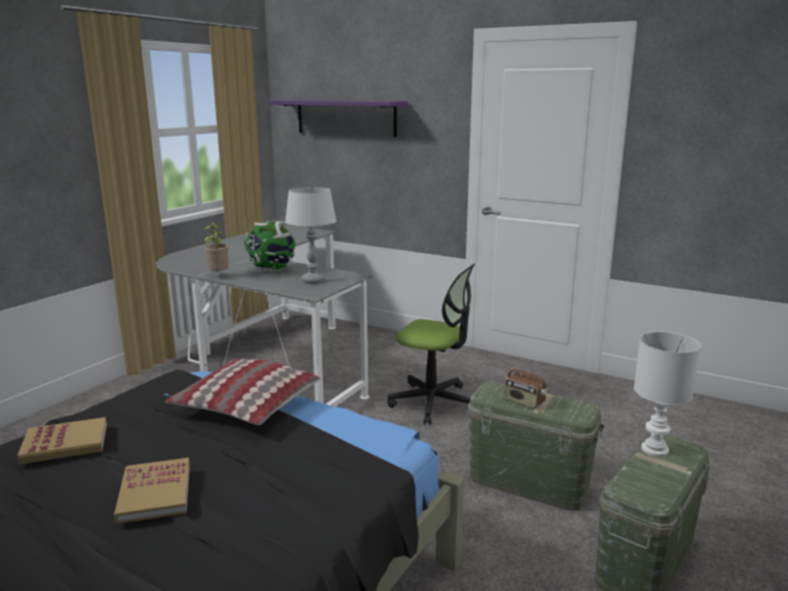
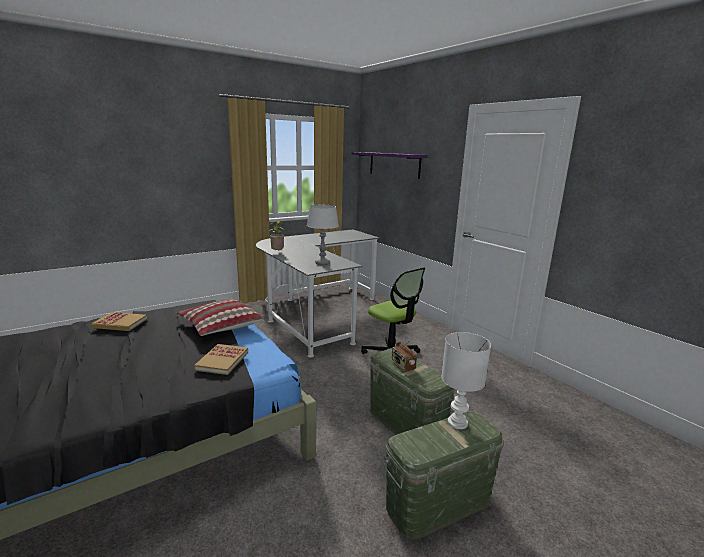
camera: 25 degrees right, 0 degrees up
(155, 493) = (123, 357): book -> book (222, 361)
(272, 270) = (309, 254): globe -> none

